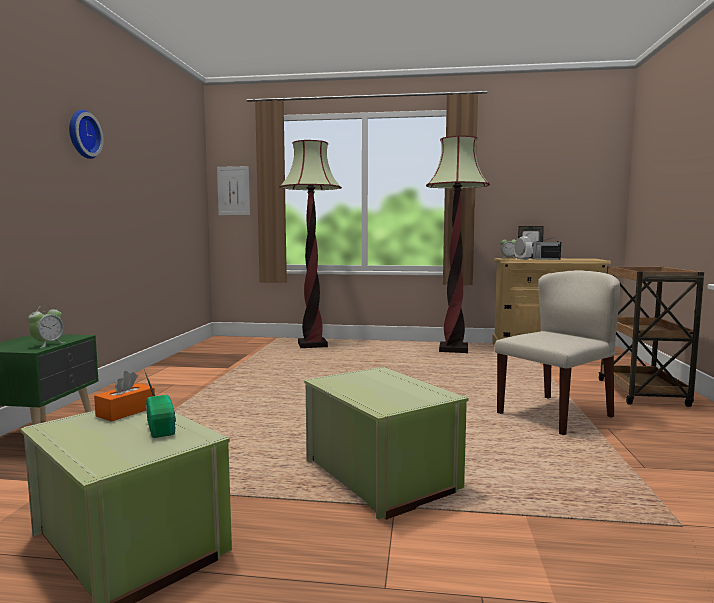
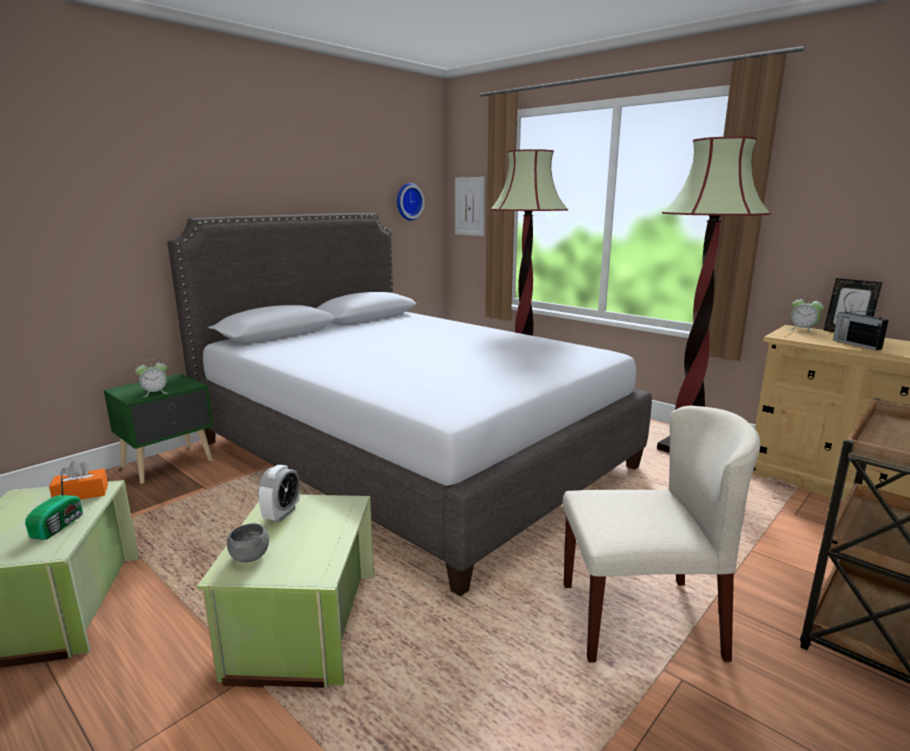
camera: 35 degrees right, 10 degrees up
(82, 134) = (241, 178): wall clock -> wall clock (408, 201)
(282, 383) = (409, 454): none -> grey bed
(378, 401) = (249, 556): none -> grey bowl
(522, 259) = (812, 338): alarm clock -> alarm clock (281, 514)

